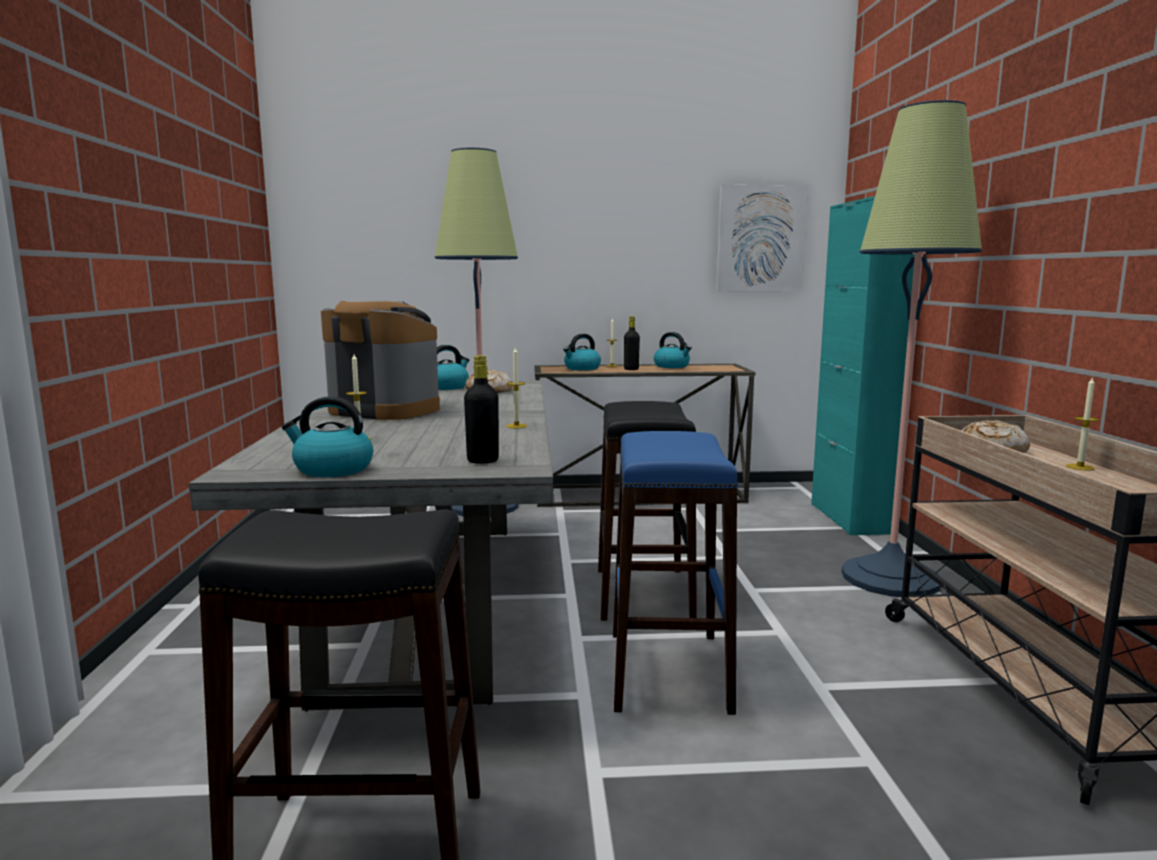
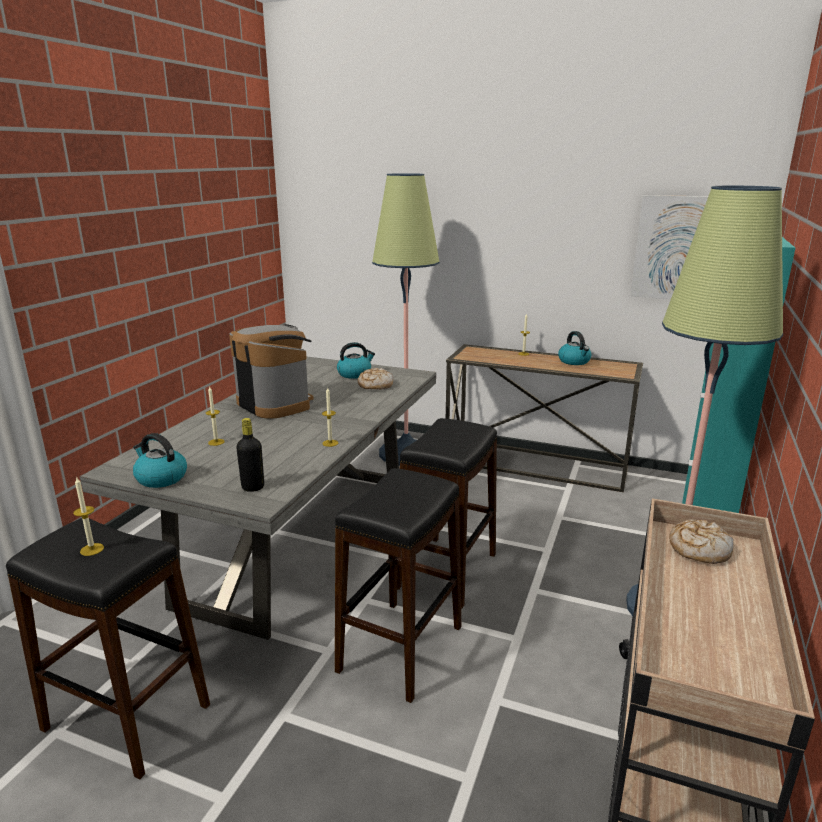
camera: 25 degrees right, 10 degrees up
(582, 368) = (494, 355): kettle -> none
(631, 369) = (533, 361): black bottle -> none
(668, 671) = (401, 649): blue stool -> black stool
(1080, 467) = (744, 598): candle -> candle (92, 549)

